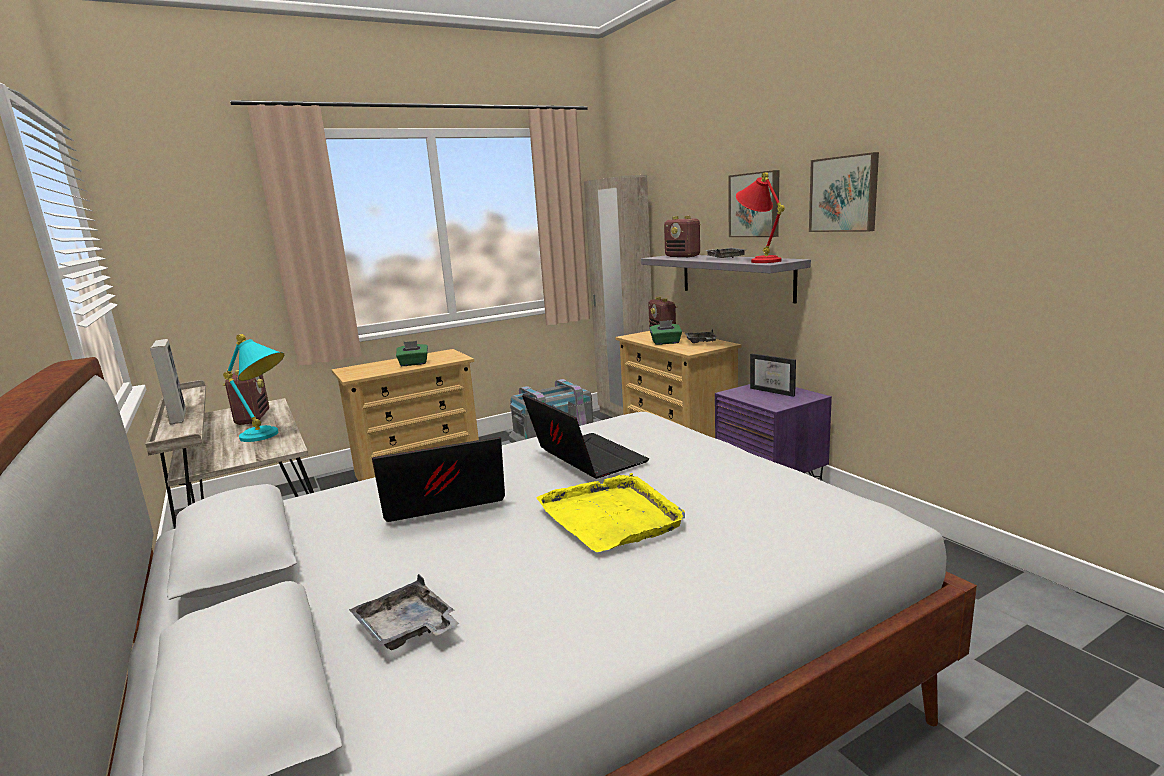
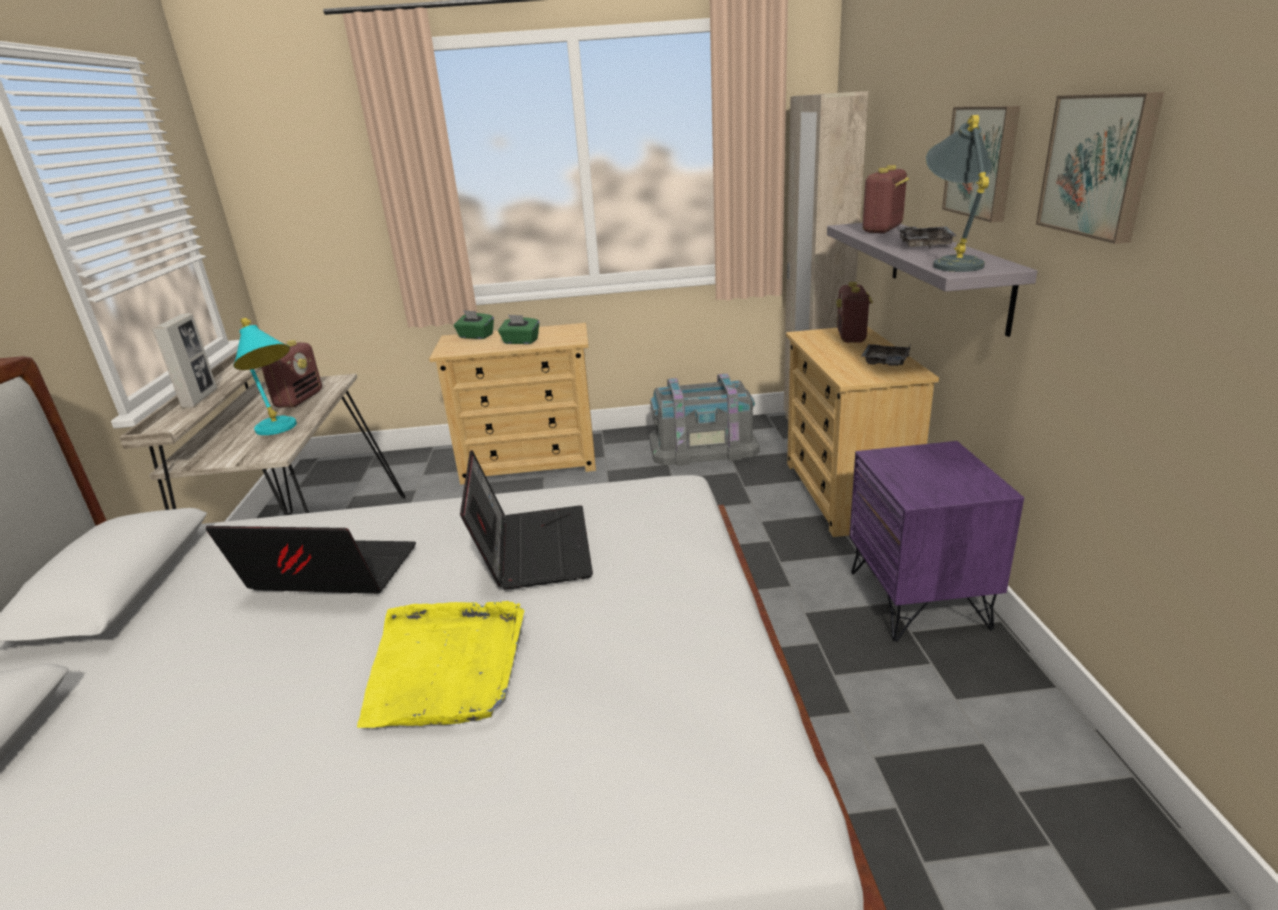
camera: 25 degrees right, 10 degrees up
(407, 629) = (104, 764): grey tray -> none
(666, 342) = (837, 355): green tissue box -> green tissue box (476, 336)
(683, 256) = (882, 229): radio -> radio turned 45 degrees clockwise
(759, 261) = (952, 263): red table lamp -> grey table lamp
(775, 391) = (945, 467): picture frame -> none

